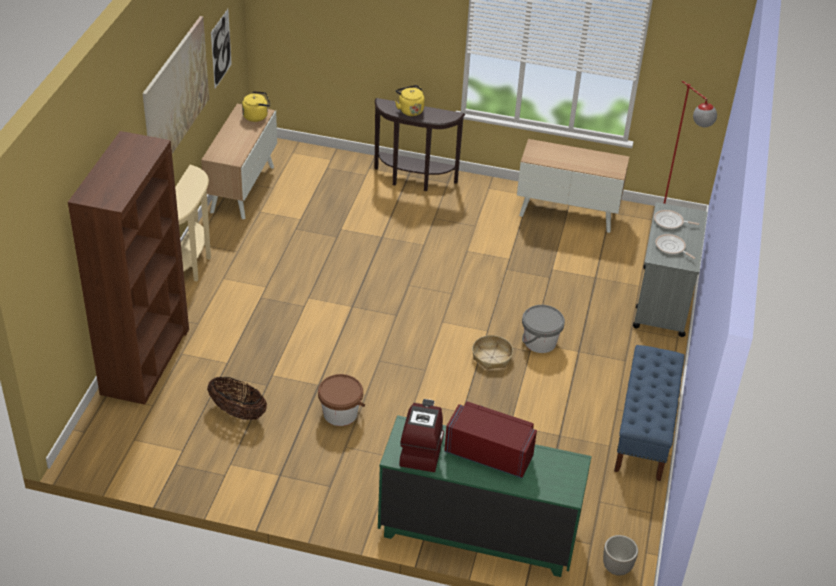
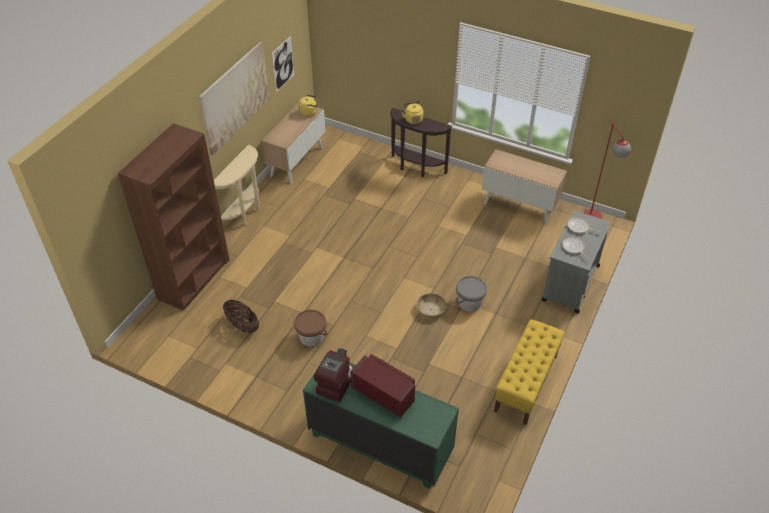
camera: 15 degrees right, 5 degrees up
(616, 568) = (472, 489): planter -> none
(644, 431) = (526, 383): blue bench -> yellow bench

